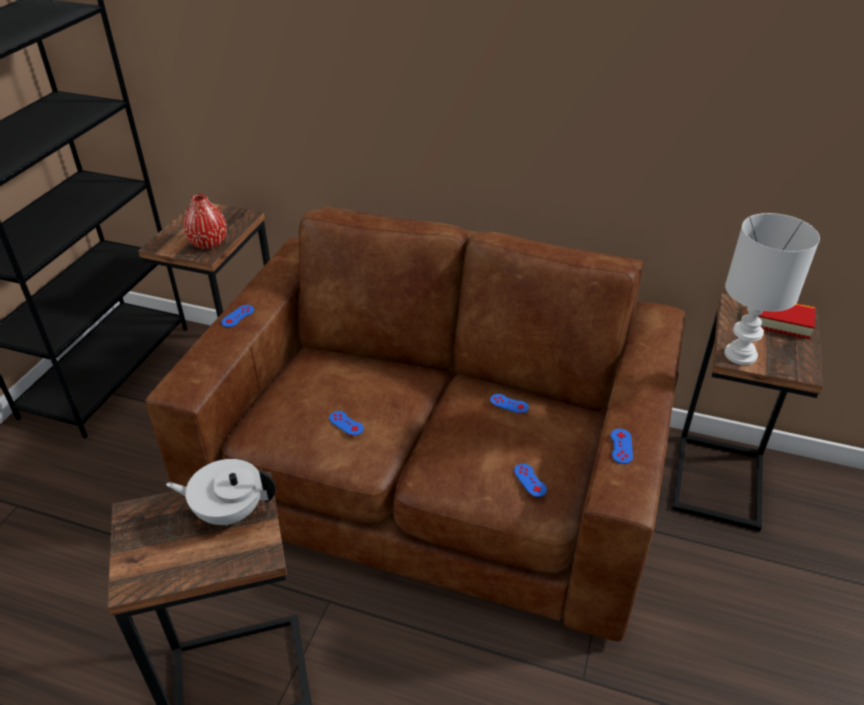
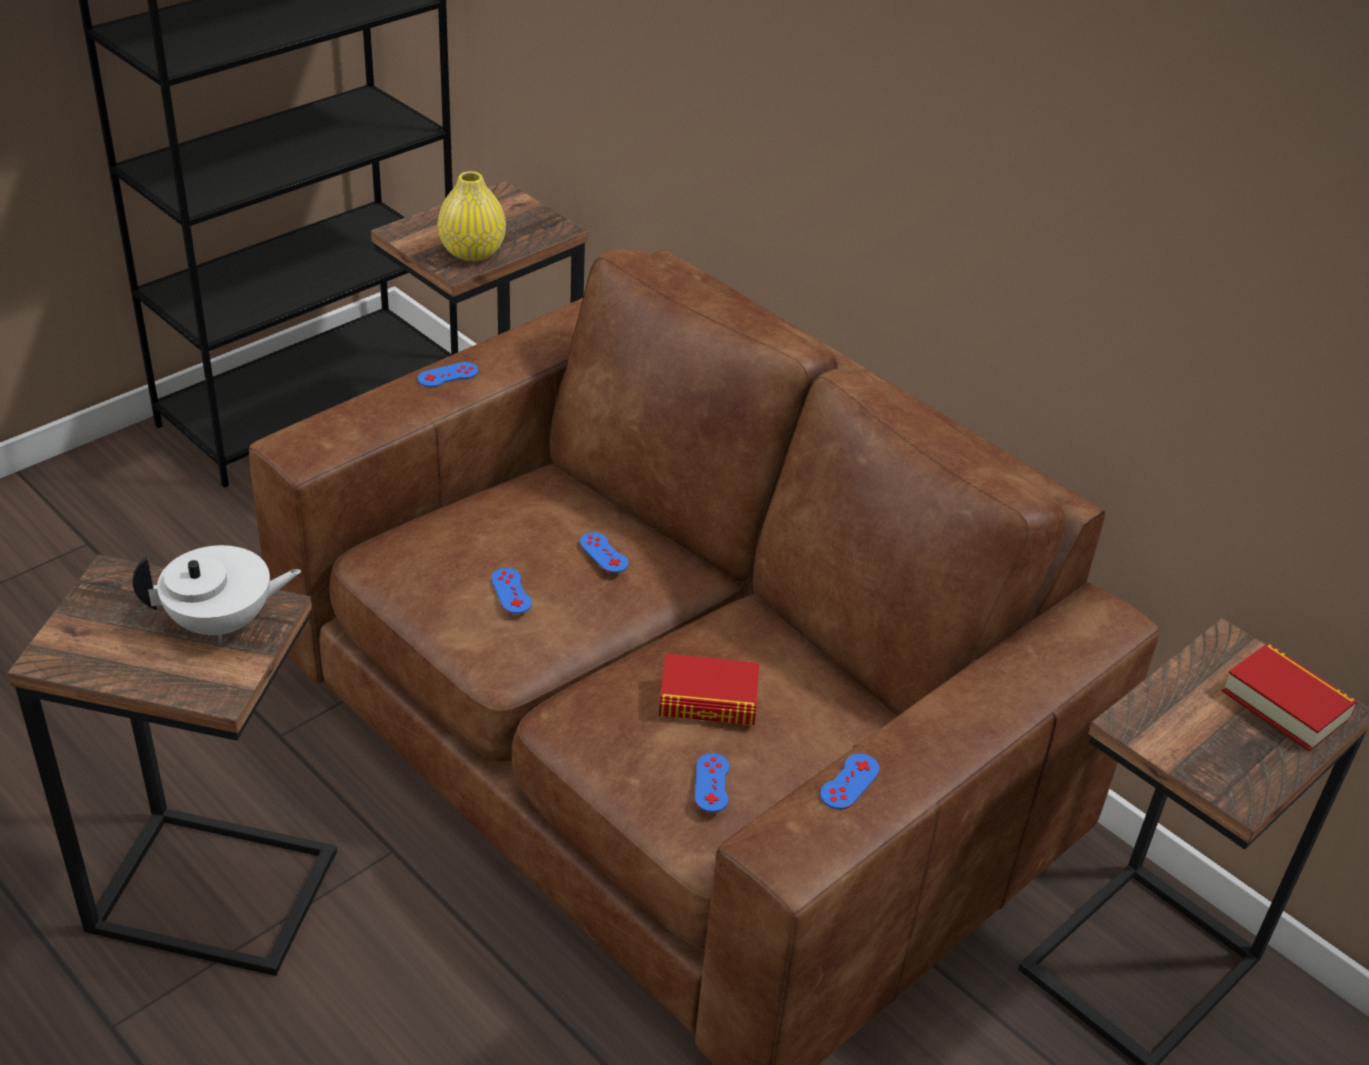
camera: 25 degrees right, 0 degrees up
(208, 243) = (472, 252): red vase -> yellow vase
(229, 511) = (222, 623): white teapot -> white teapot turned 135 degrees clockwise
(493, 437) = (708, 699): none -> book
(509, 404) = (779, 664): blue game controller -> blue game controller (603, 553)
(741, 354) = (1156, 725): white table lamp -> none

